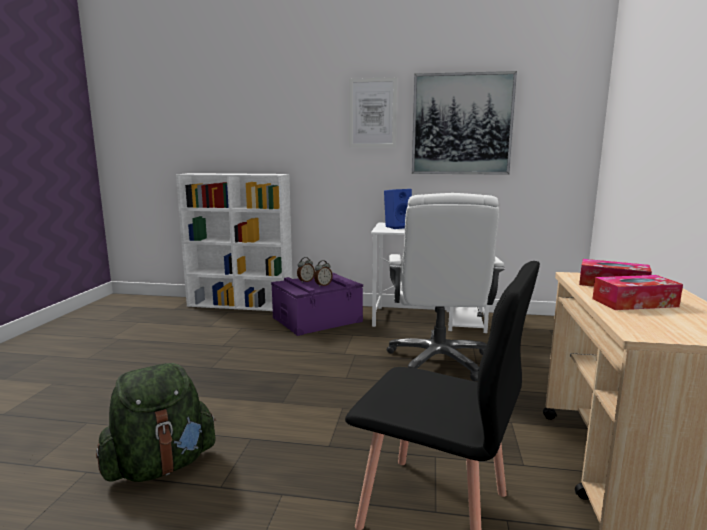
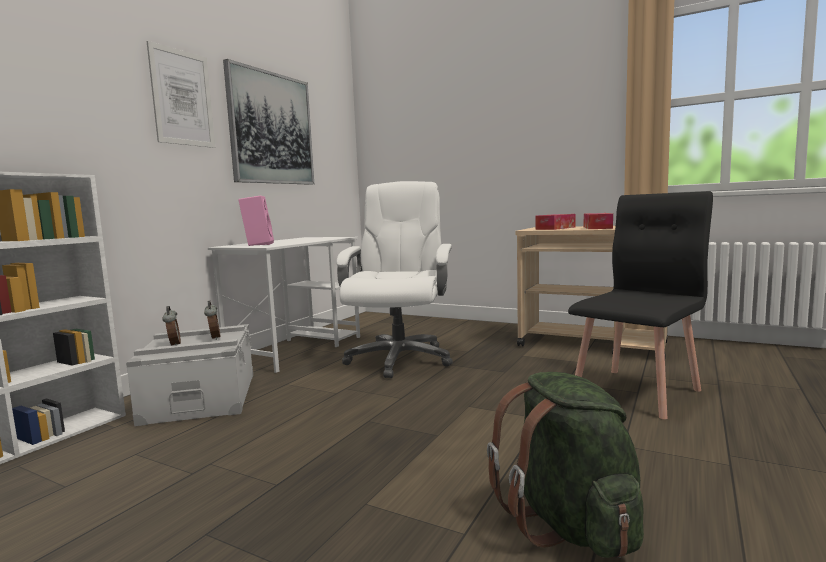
camera: 70 degrees left, 5 degrees down
(317, 319) = (201, 397): purple storage box -> grey storage box
(398, 227) = (258, 244): blue speaker -> pink speaker
(439, 360) = (399, 359): white office chair -> white office chair turned 105 degrees counterclockwise

